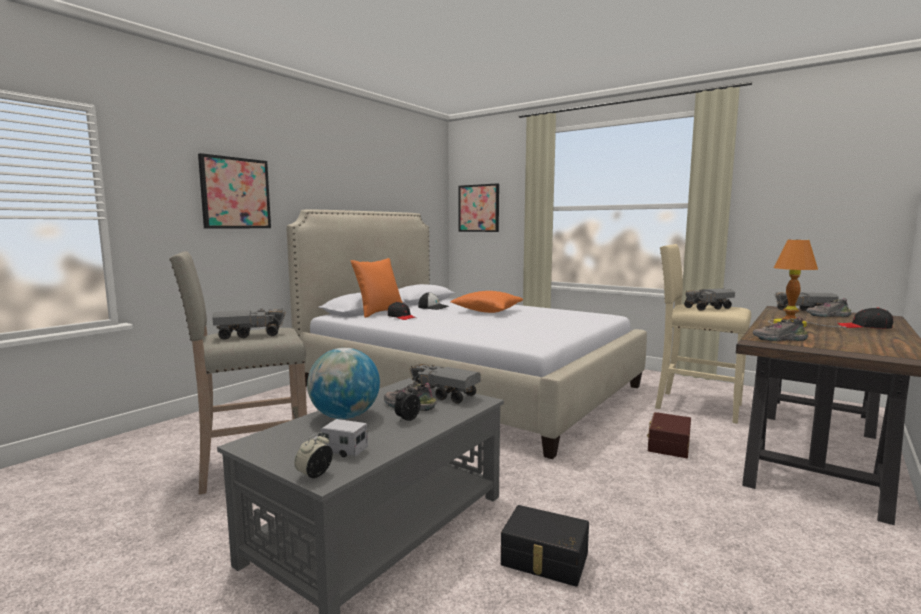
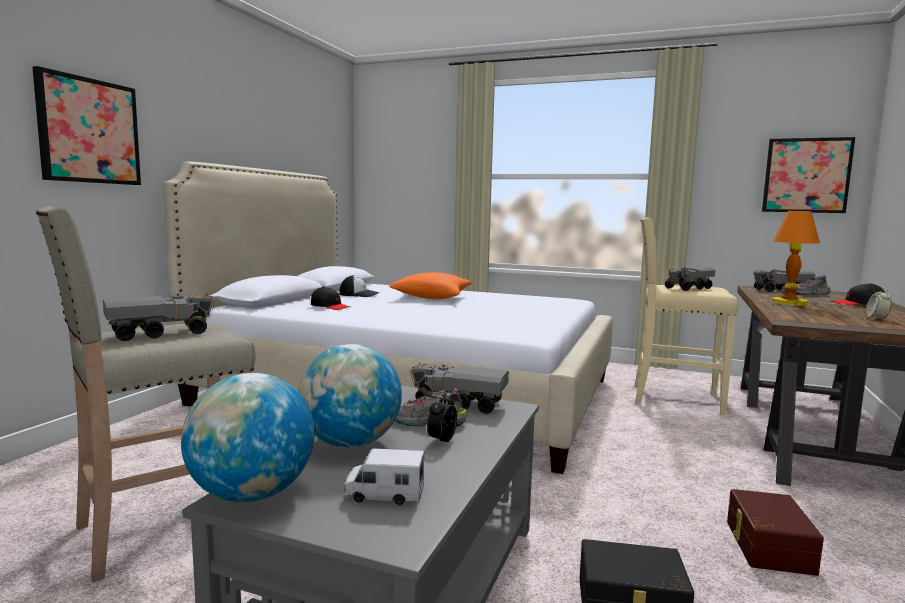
camera: 15 degrees left, 0 degrees up
(261, 442) = (252, 494): none -> globe
(314, 475) = (379, 538): alarm clock -> alarm clock (876, 319)
(379, 312) = (294, 302): orange pillow -> none
(479, 208) = (395, 174): picture -> picture (806, 175)
(667, 444) = (673, 444): brown storage box -> brown storage box (766, 546)
(779, 340) = (806, 319): shoe -> none

